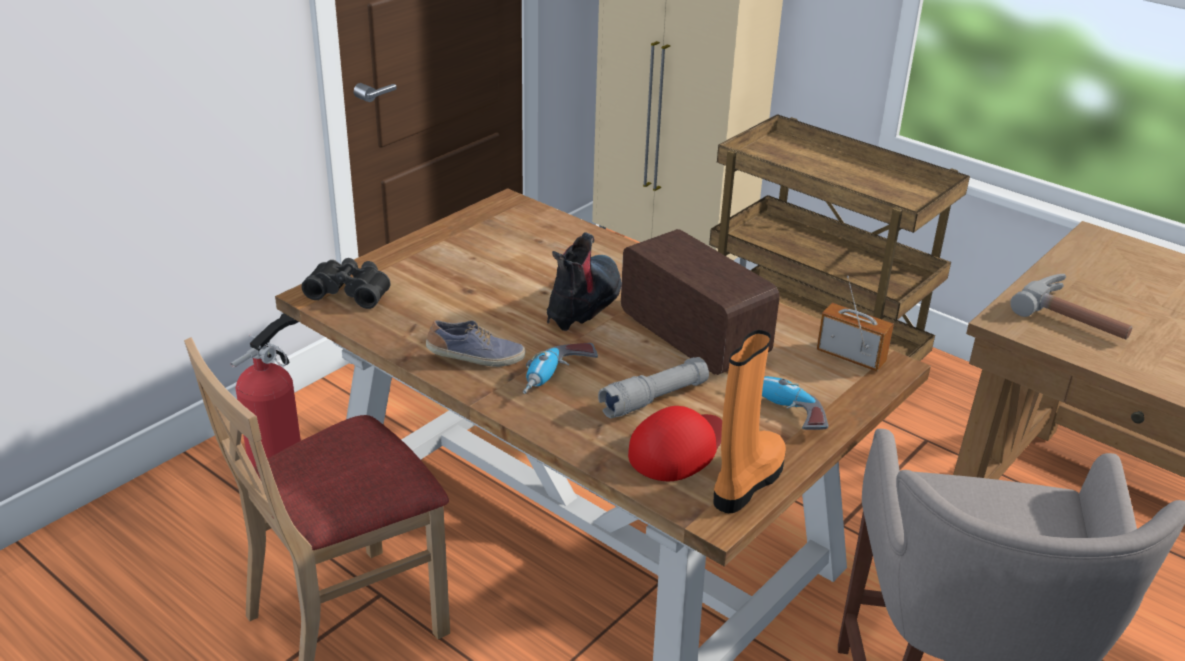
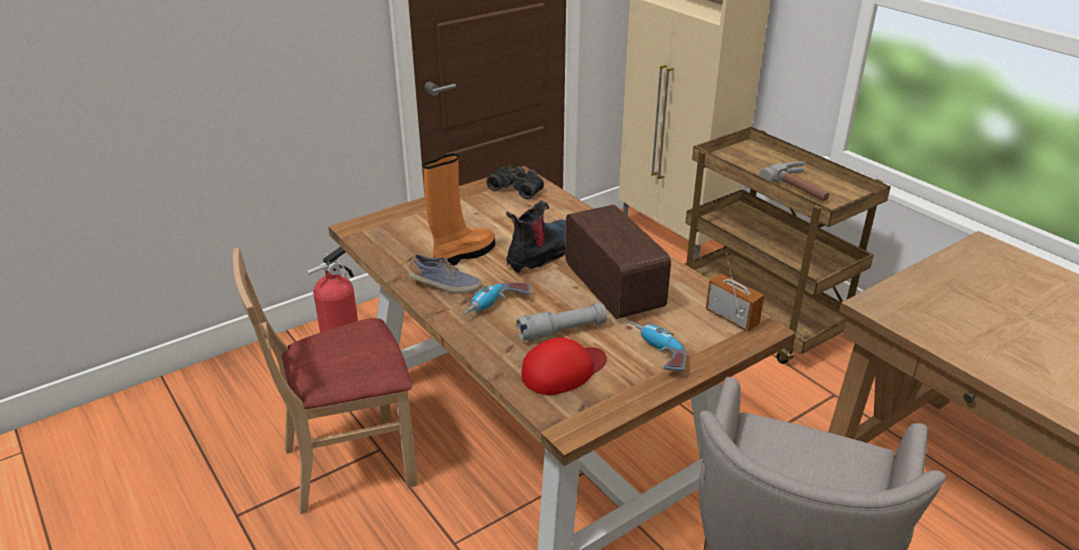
camera: 15 degrees right, 0 degrees up
(350, 291) = (380, 228): black binoculars -> black binoculars (518, 188)
(747, 481) = (604, 403): orange boot -> orange boot (463, 255)
(1076, 317) = (938, 308): hammer -> hammer (802, 188)

